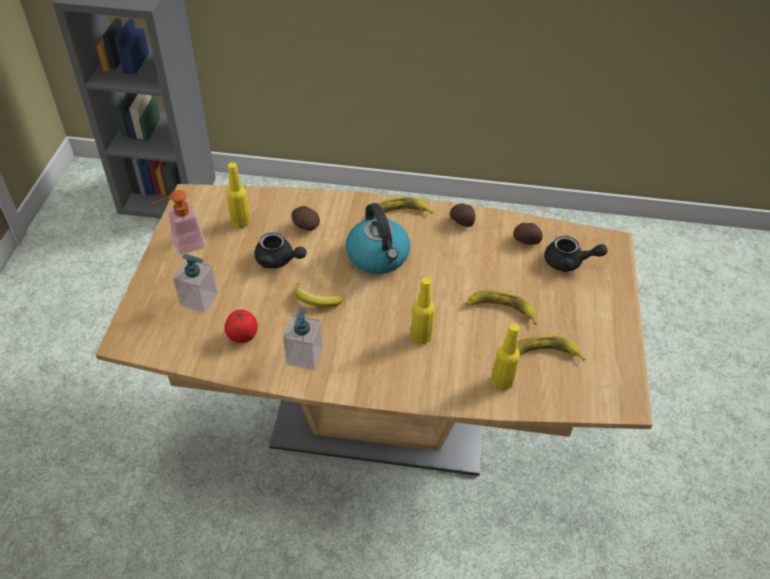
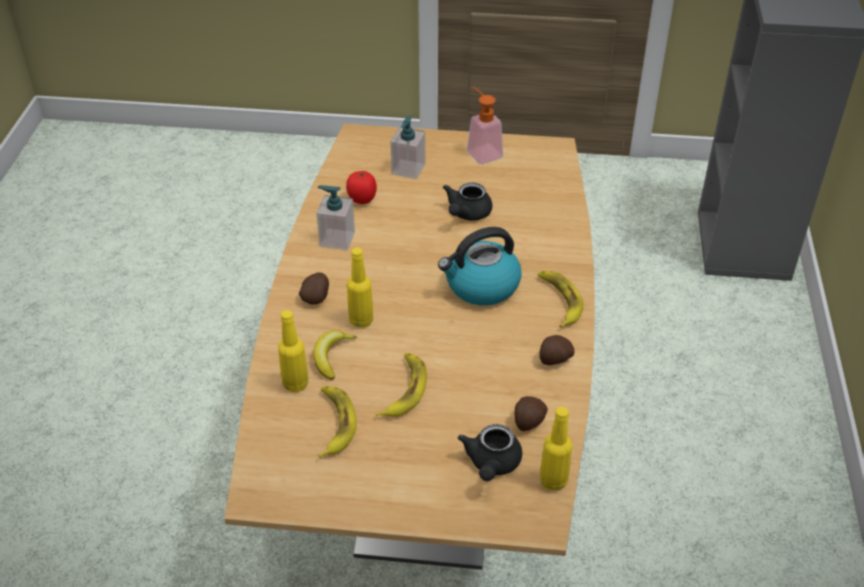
camera: 90 degrees right, 5 degrees down
(240, 222) = (521, 184): yellow bottle -> yellow bottle (553, 481)
(305, 226) = (523, 229): potato -> potato (316, 297)
(316, 301) = (410, 243): banana -> banana (331, 356)

